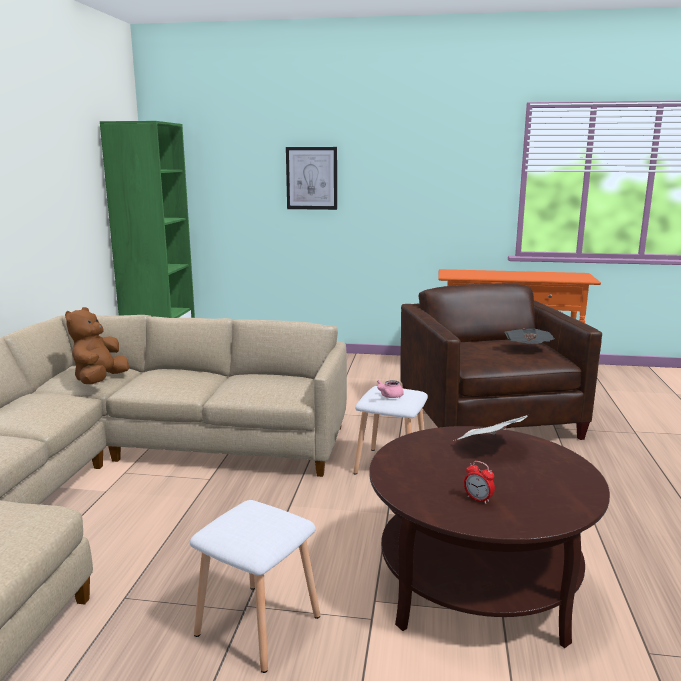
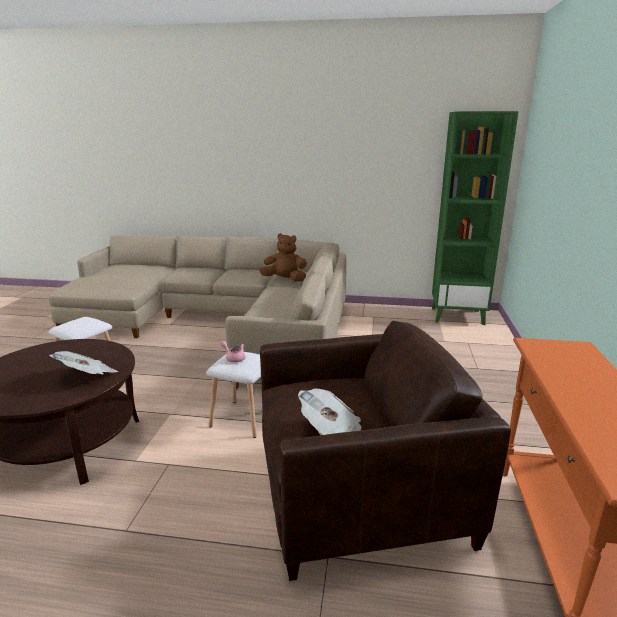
camera: 90 degrees right, 5 degrees up
(311, 178) = (578, 177): picture -> none
(478, 499) = (23, 365): alarm clock -> none

